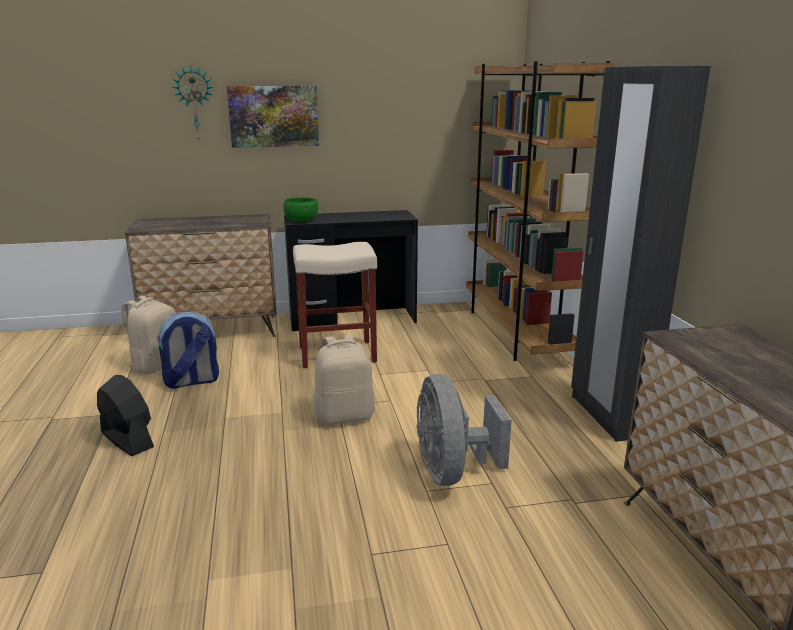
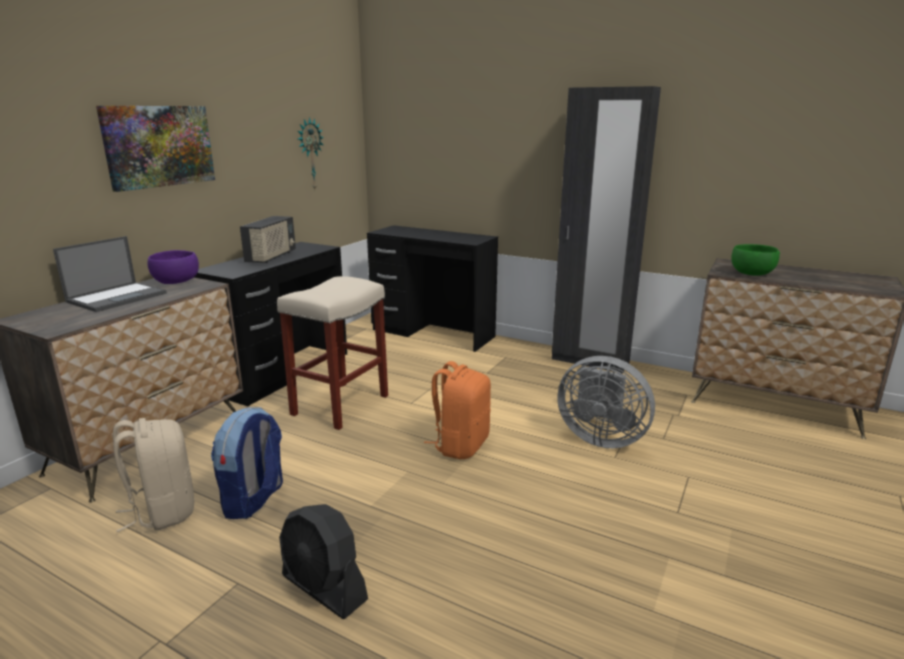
camera: 50 degrees left, 0 degrees up
(127, 439) = (324, 588): black fan -> black fan turned 135 degrees counterclockwise
(195, 104) = (53, 132): wall clock -> wall clock (309, 154)
(206, 220) = (118, 297): none -> laptop
(253, 219) = (177, 282): none -> purple bowl
(301, 220) = (234, 271): green bowl -> green bowl (752, 274)
(345, 416) = (460, 445): beige backpack -> orange backpack
(350, 216) = (271, 257): none -> radio
(516, 332) = (433, 333): brown bookcase -> black desk

